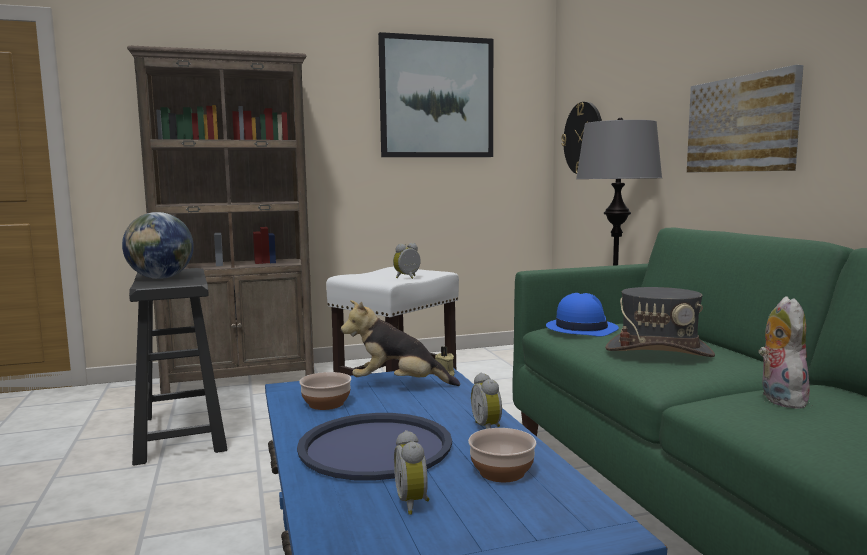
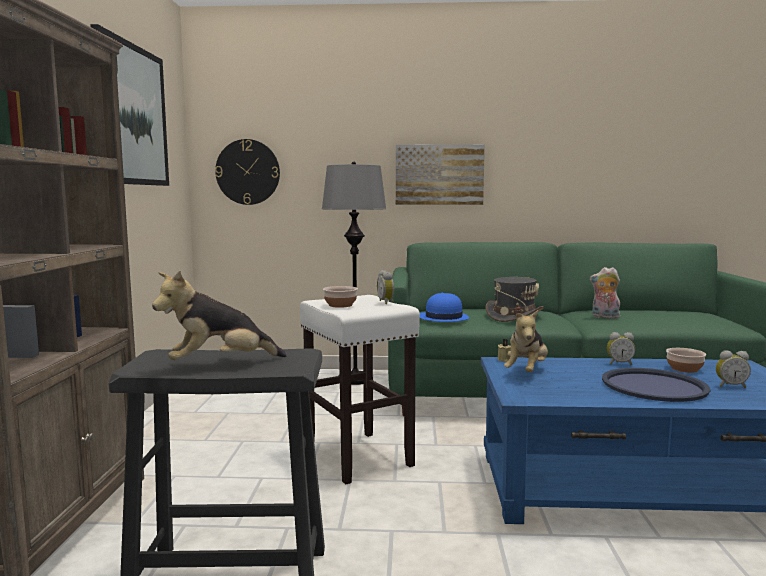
camera: 70 degrees left, 0 degrees up
(161, 278) = (220, 364): globe -> plush toy
(326, 403) = (564, 391): bowl -> bowl (340, 305)

